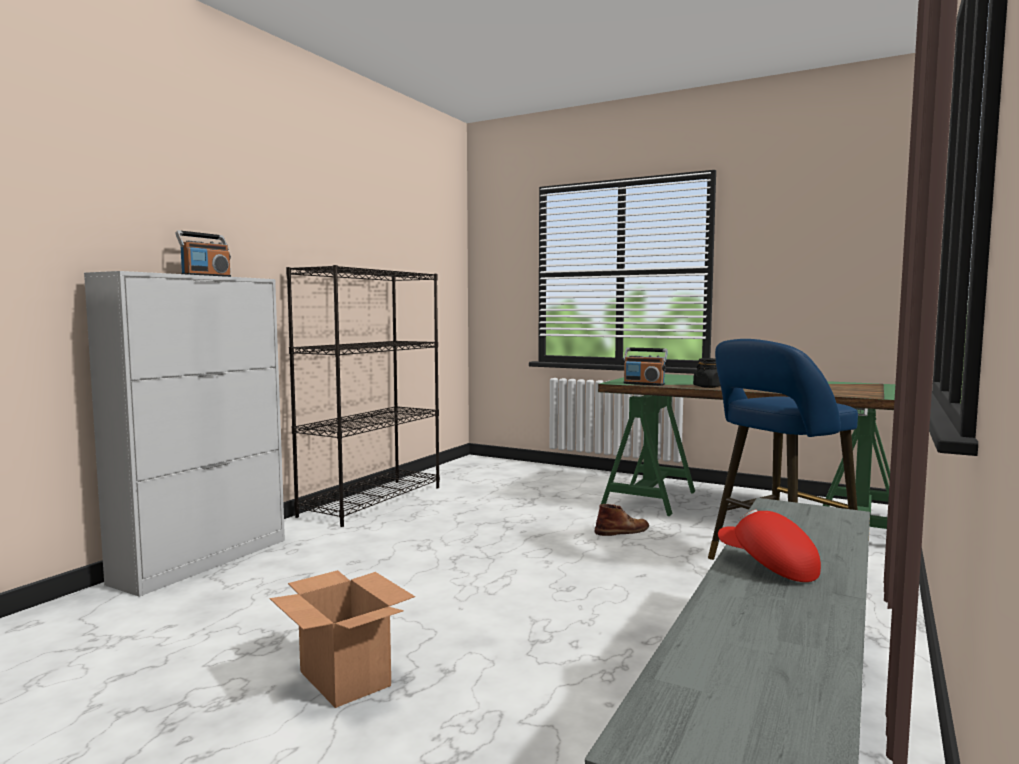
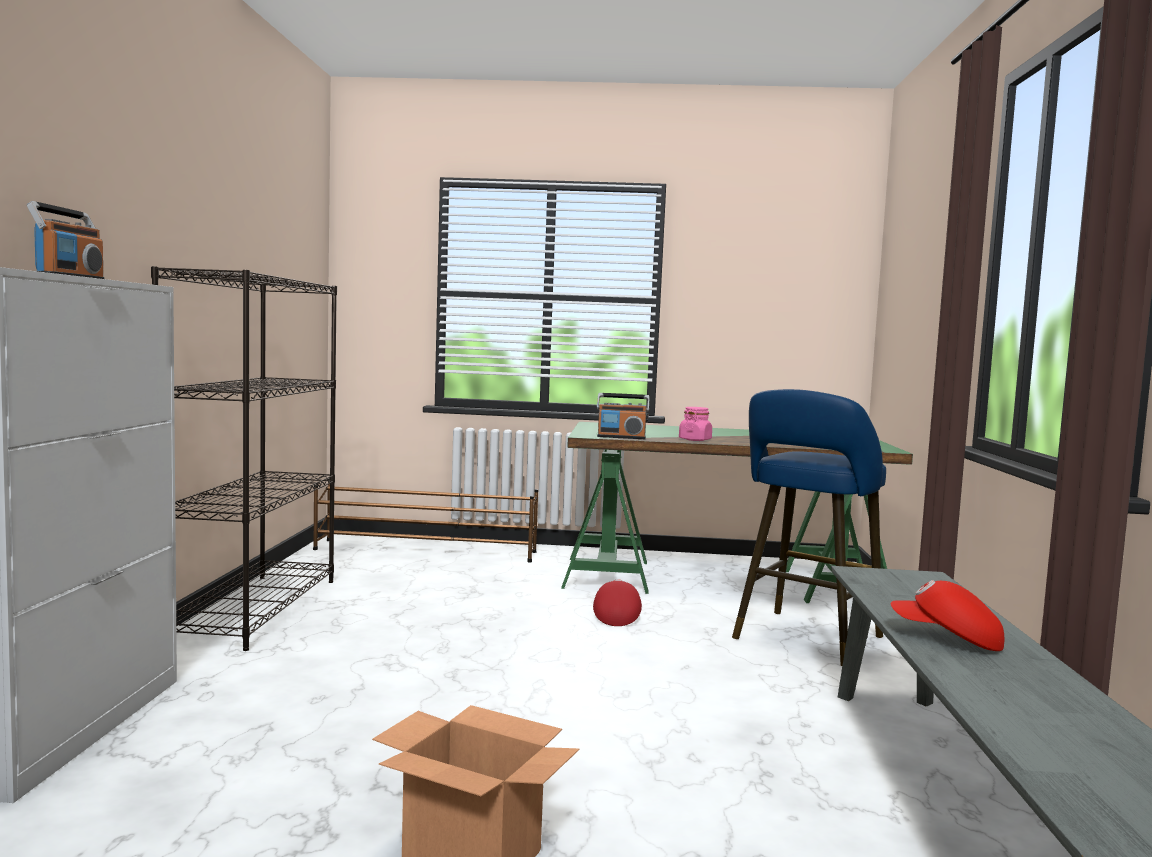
camera: 25 degrees left, 0 degrees up
(525, 471) = (427, 551): none -> brown shoe rack
(623, 531) = (616, 616): brown boot -> red cap
(708, 386) = (695, 440): black jar -> pink jar

